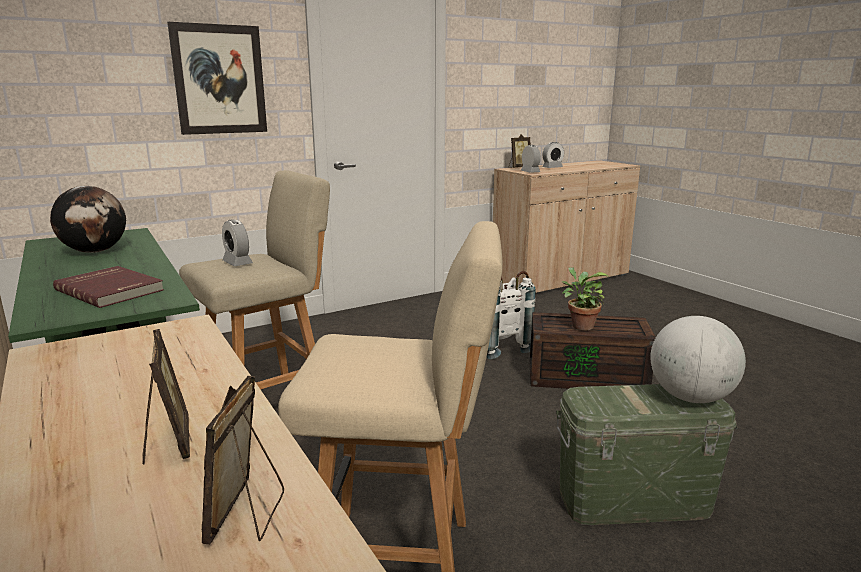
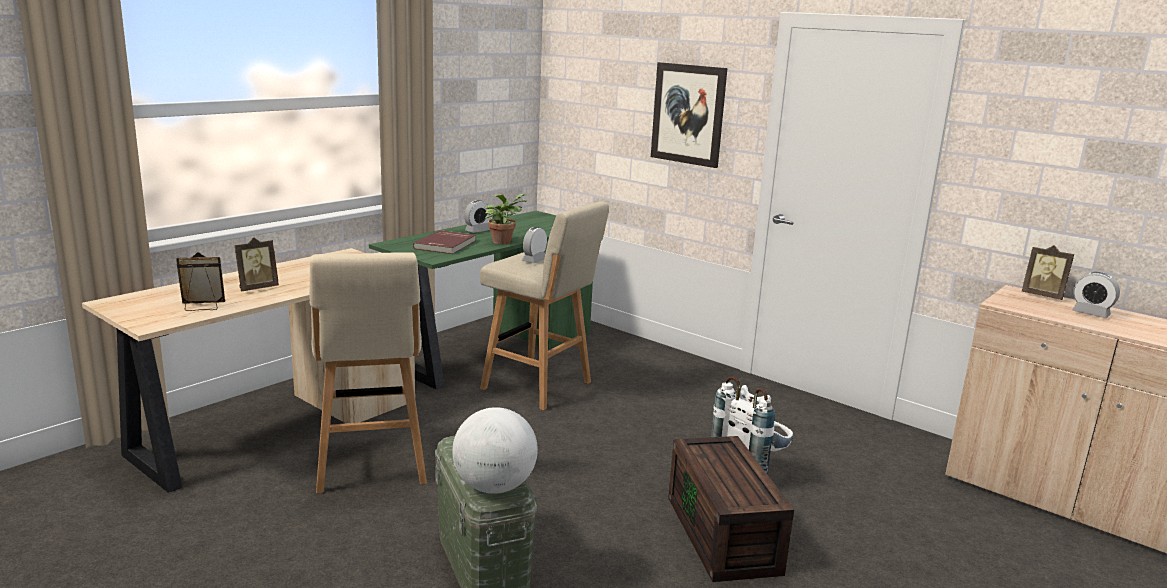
camera: 70 degrees right, 0 degrees up
(95, 251) = (522, 227): globe -> none
(530, 172) = (1010, 302): alarm clock -> alarm clock (477, 231)
(580, 325) = (719, 464): potted plant -> potted plant (503, 241)

